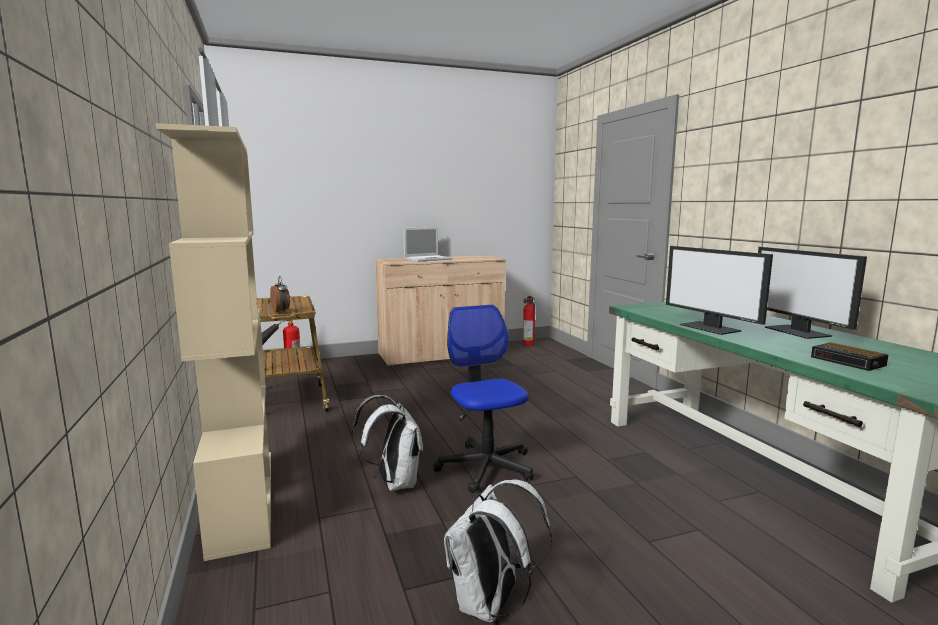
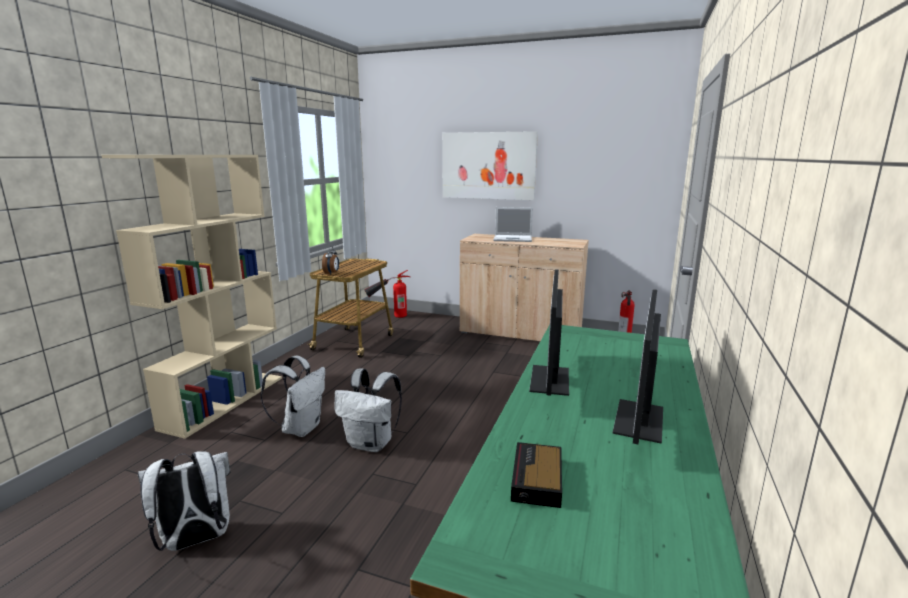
camera: 40 degrees right, 5 degrees up
(384, 186) = (488, 166): none -> picture
(486, 467) = (371, 444): office chair -> white backpack

